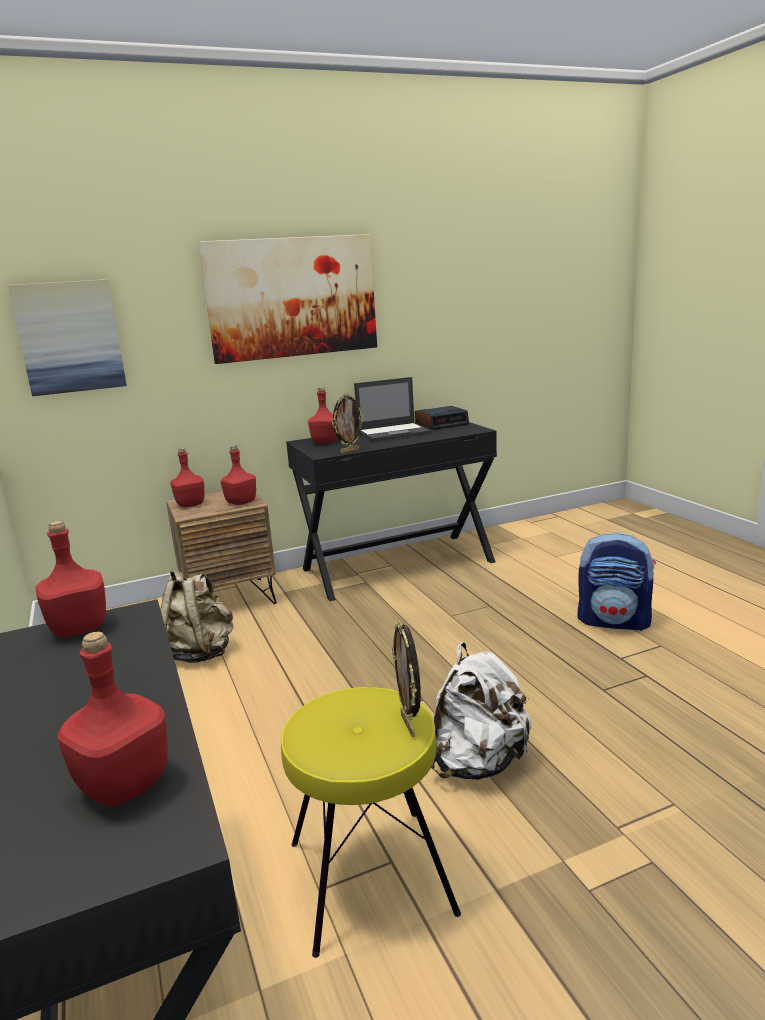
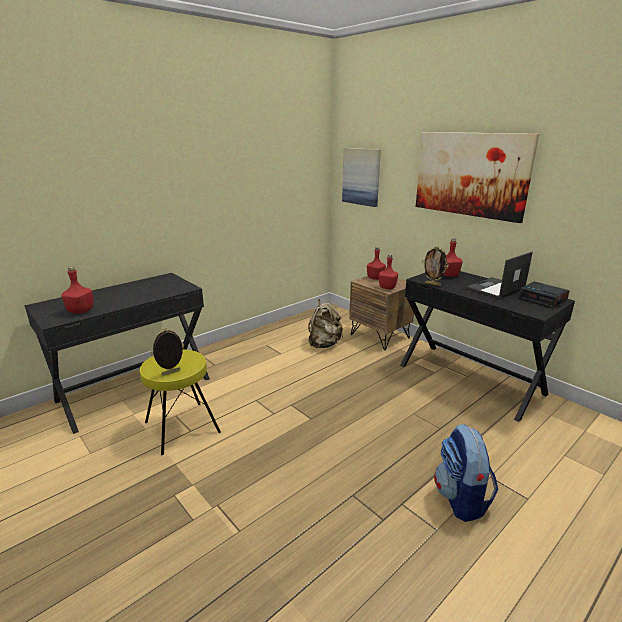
camera: 70 degrees right, 5 degrees up
(78, 629) = (177, 283): red bottle -> none
(394, 432) = (495, 289): laptop -> laptop turned 90 degrees clockwise
(477, 763) = (260, 446): white backpack -> none

